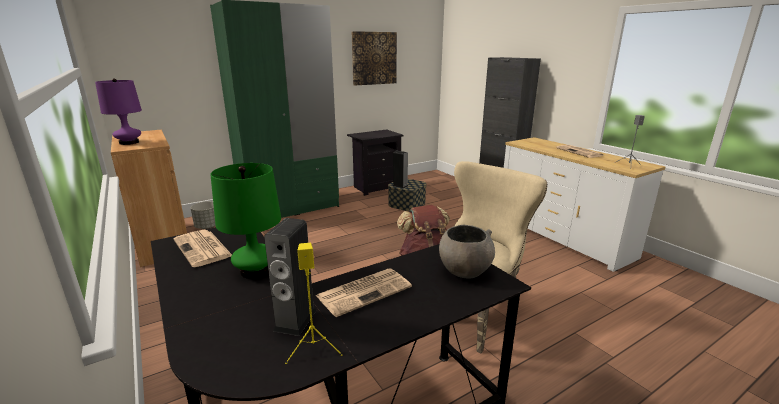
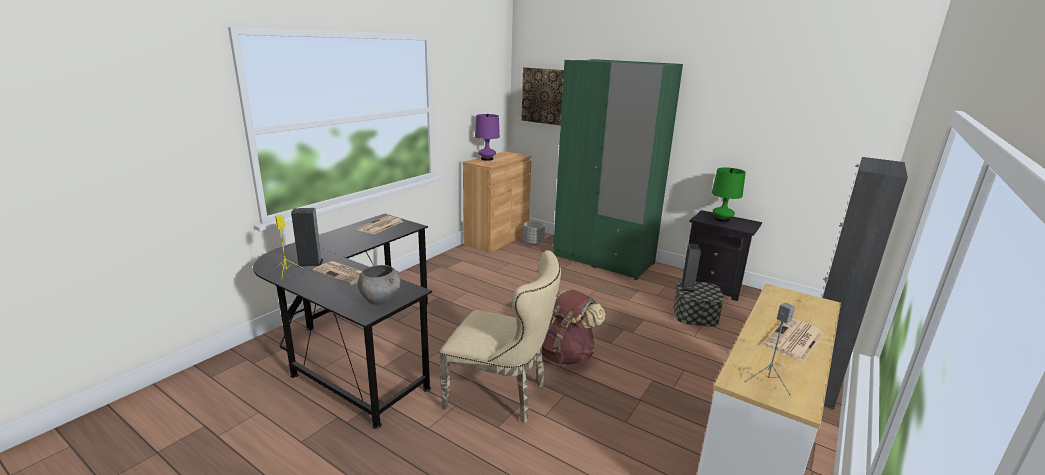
camera: 65 degrees right, 0 degrees up
(256, 270) = (359, 243): green table lamp -> green table lamp (722, 219)
(374, 58) = (764, 127): picture -> picture (545, 96)

